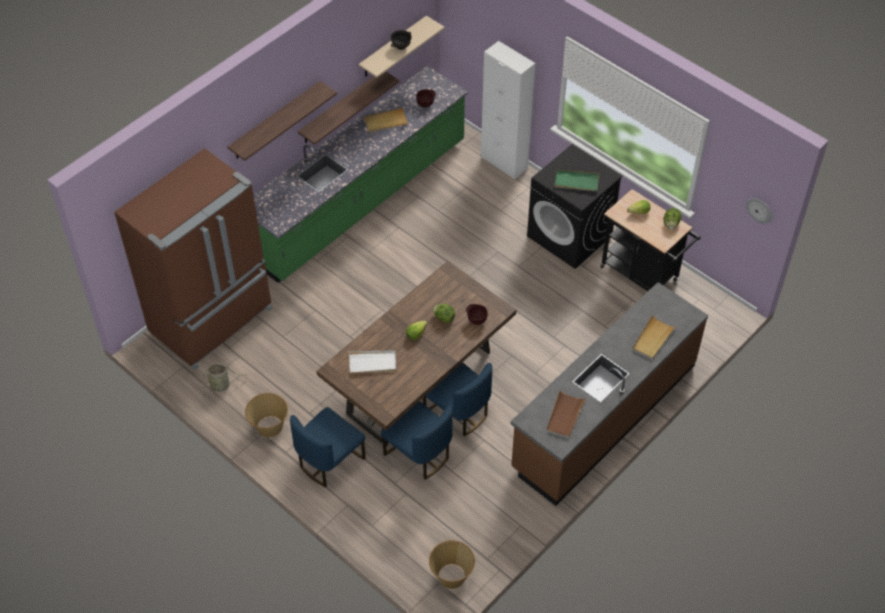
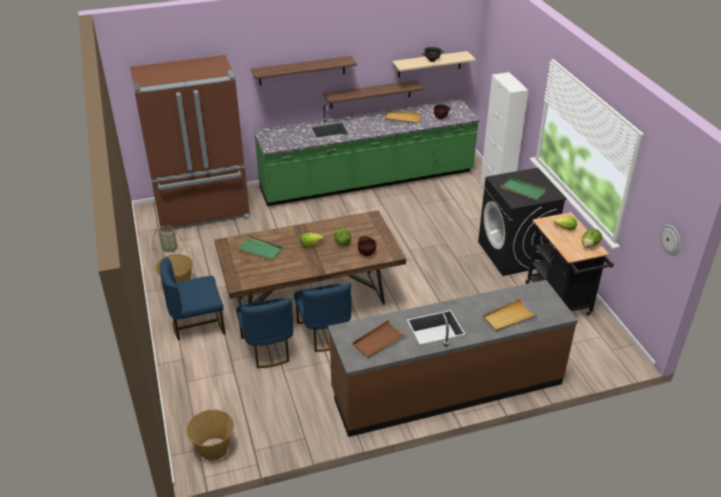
camera: 30 degrees right, 15 degrees down
(372, 363) = (259, 250): white tray -> green tray

